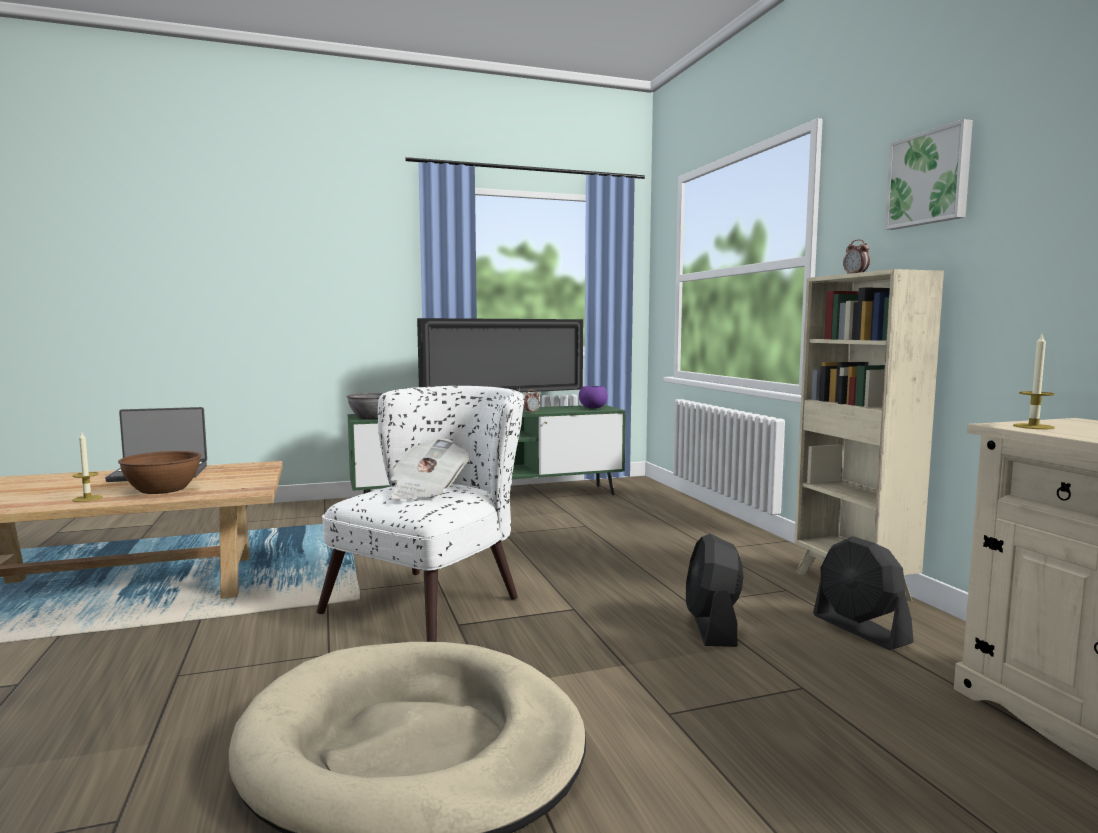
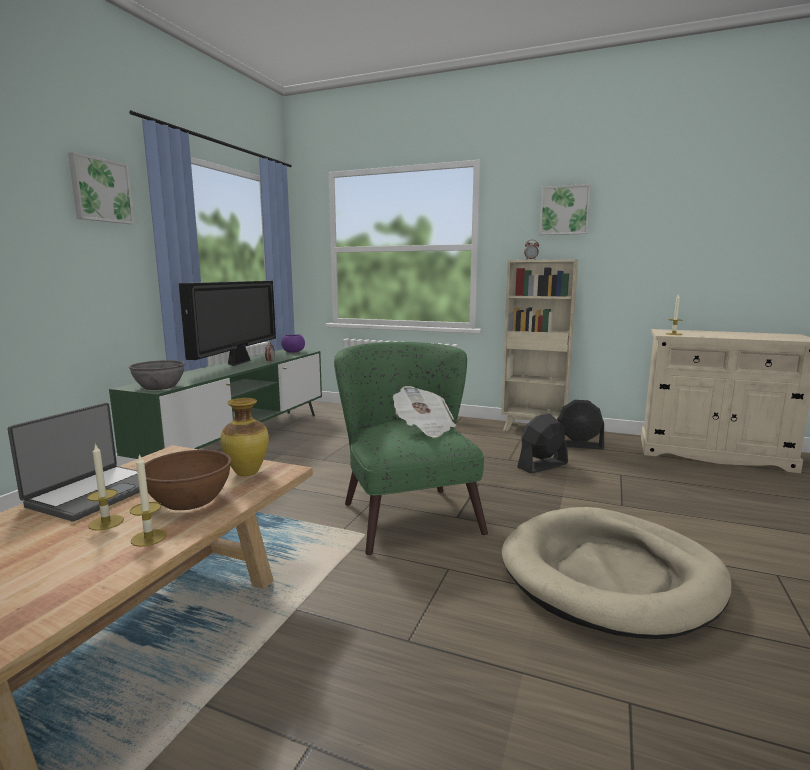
camera: 50 degrees left, 5 degrees up
(108, 487) = (106, 522): none -> candle
(235, 486) = (248, 473): none -> vase
(378, 234) = (100, 190): none -> picture
(436, 599) = (406, 511): white armchair -> green armchair
(712, 627) = (542, 465): black fan -> black fan turned 105 degrees clockwise

